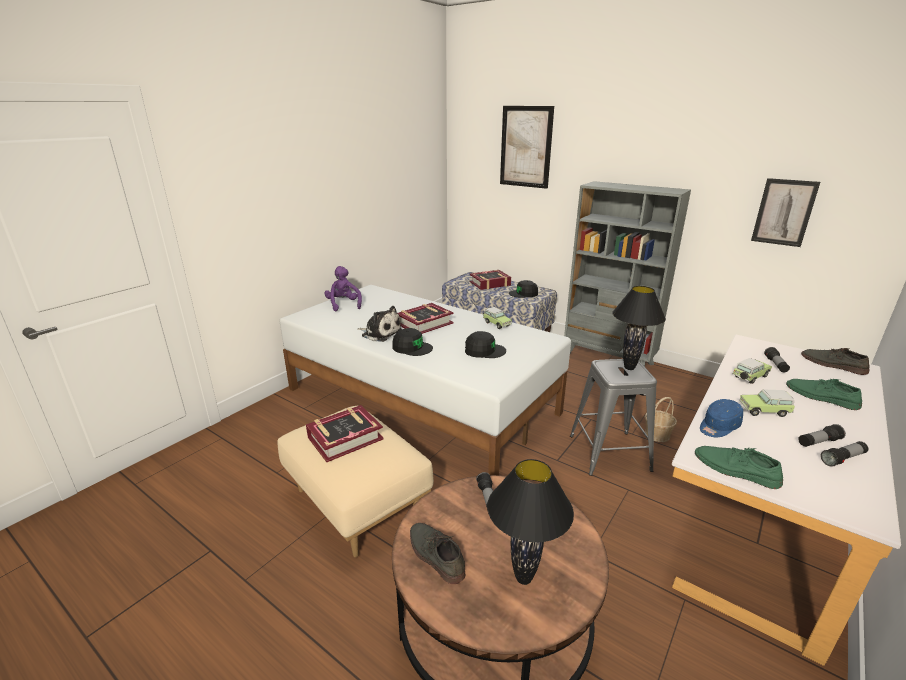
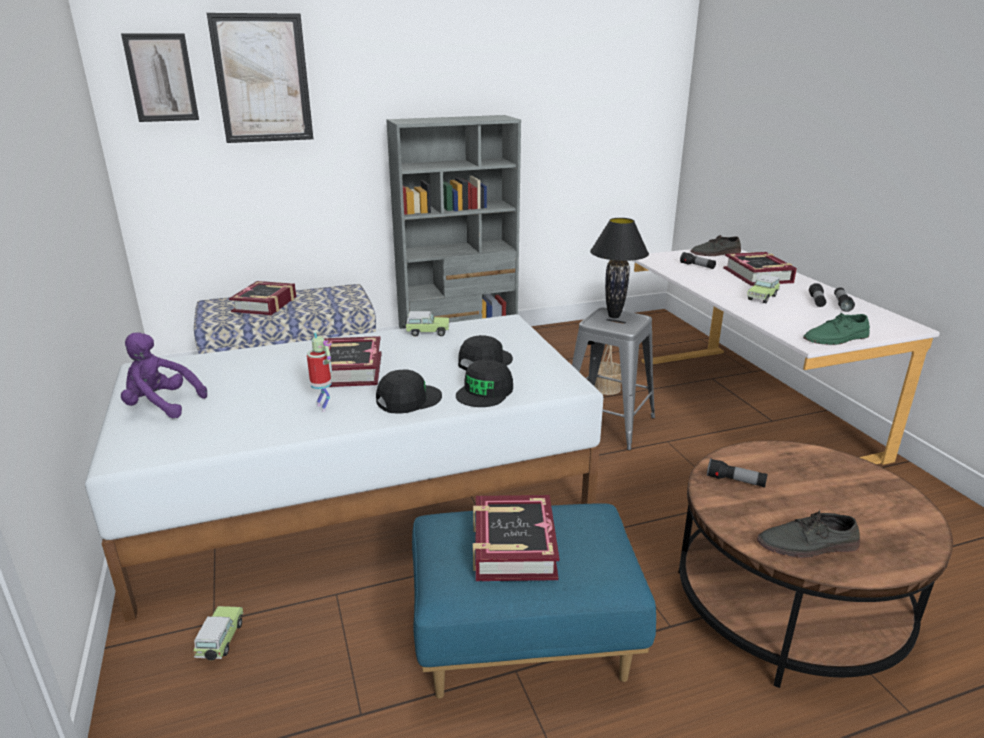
camera: 55 degrees left, 0 degrees up
(359, 503) = (525, 640): beige ottoman -> blue ottoman
(380, 333) = (324, 407): plush toy -> toy robot
(523, 293) = (334, 300): black cap -> black cap (485, 392)
(524, 578) = (862, 505): black table lamp -> none
(718, 426) = (772, 319): blue cap -> none
(749, 377) = (707, 281): toy car -> toy car (220, 642)
(784, 212) = (588, 128): picture -> picture (161, 78)
(821, 397) = (758, 275): green shoe -> book

